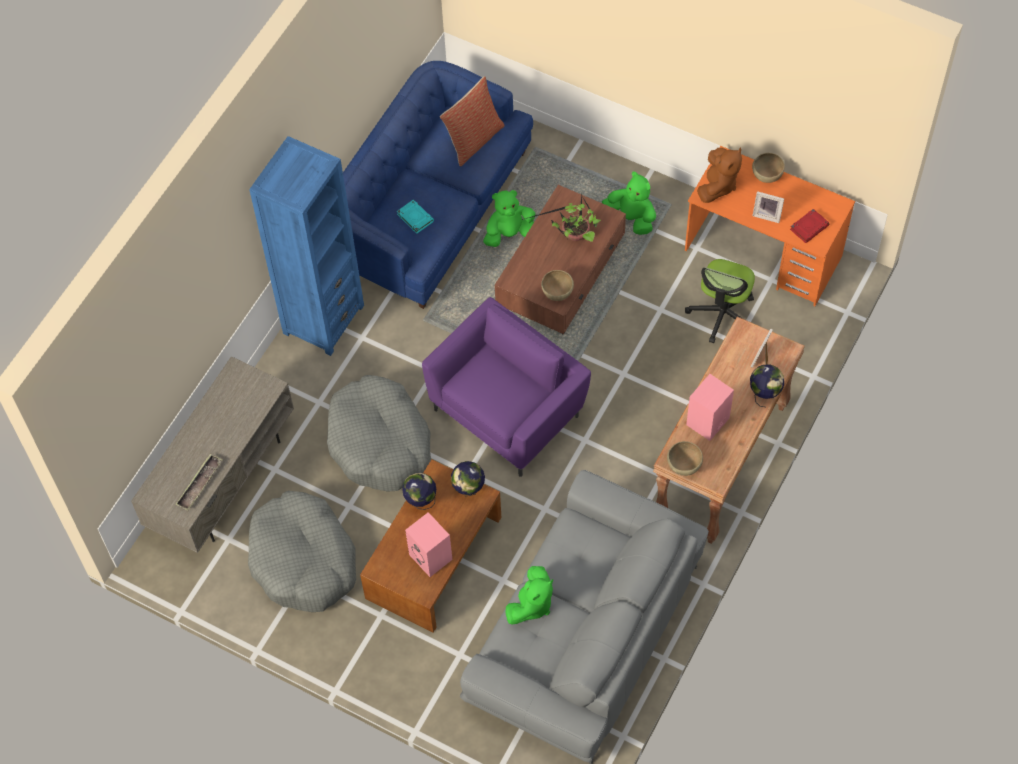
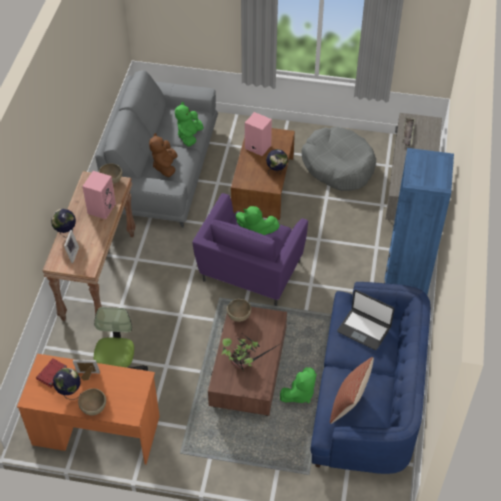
camera: 160 degrees right, 10 degrees down
(380, 442) = (325, 234): grey dog bed -> none
(415, 218) = (364, 329): turquoise book -> laptop
(468, 489) = (250, 183): globe -> globe (69, 392)
(631, 218) = (209, 432): green plush toy -> green plush toy (255, 231)
(717, 185) = (133, 390): brown plush toy -> brown plush toy (165, 166)

